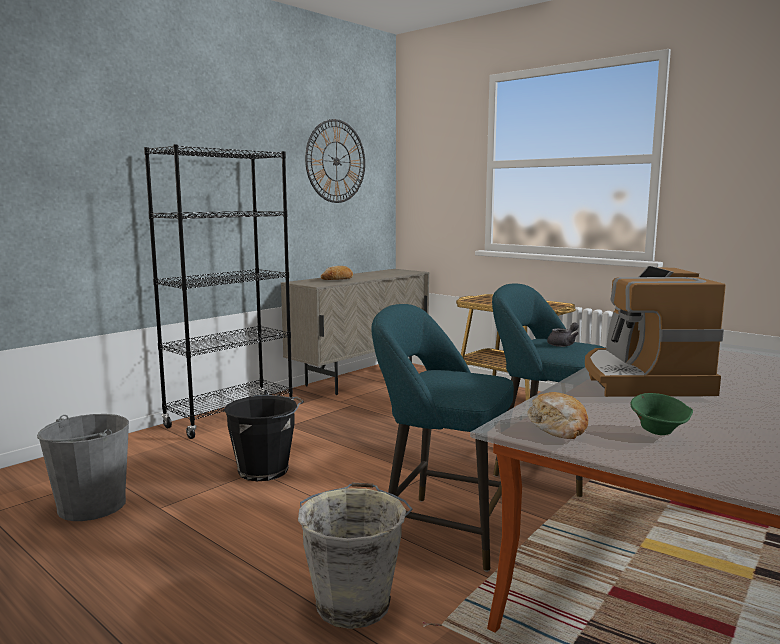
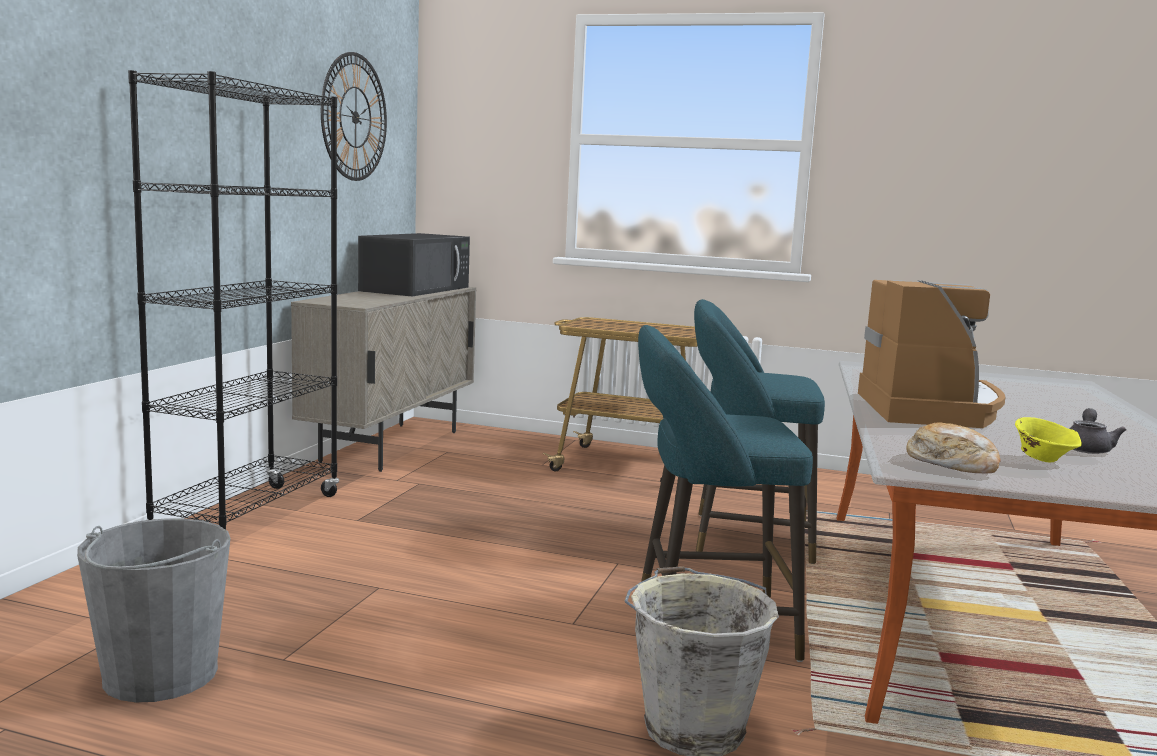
camera: 25 degrees left, 0 degrees up
(265, 470) = (391, 585): black bucket -> none
(337, 279) = (371, 297): bread -> none
(382, 273) = (416, 289): none -> black microwave
(563, 344) = (772, 376): grey teapot -> grey teapot (1087, 448)
(641, 380) = (931, 409): coffee machine -> coffee machine turned 150 degrees counterclockwise
(659, 432) = (1043, 459): green bowl -> yellow bowl

